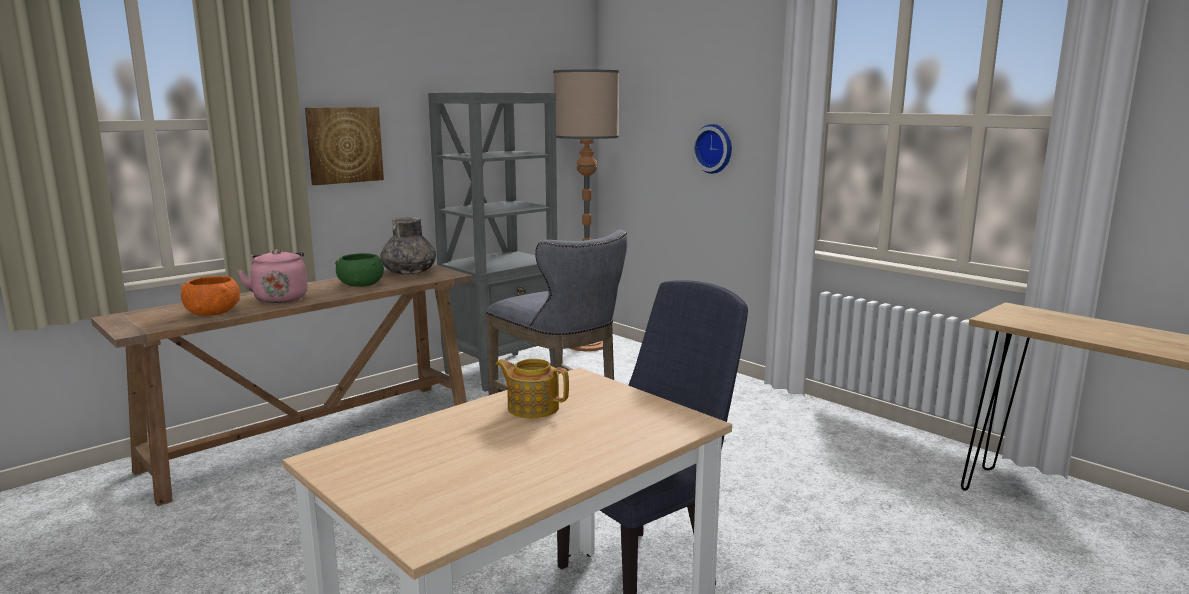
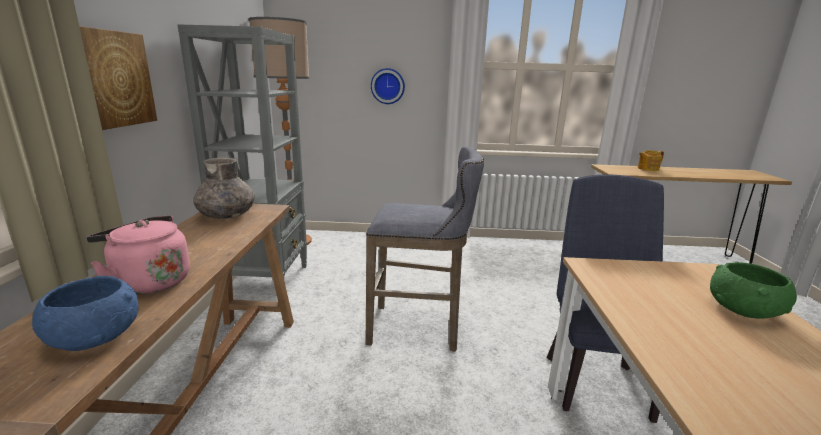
camera: 45 degrees left, 5 degrees up
(212, 312) = (95, 336): orange bowl -> blue bowl
(361, 284) = (209, 239): green bowl -> green bowl (743, 309)
(532, 407) = (645, 300): teapot -> teapot (647, 168)

